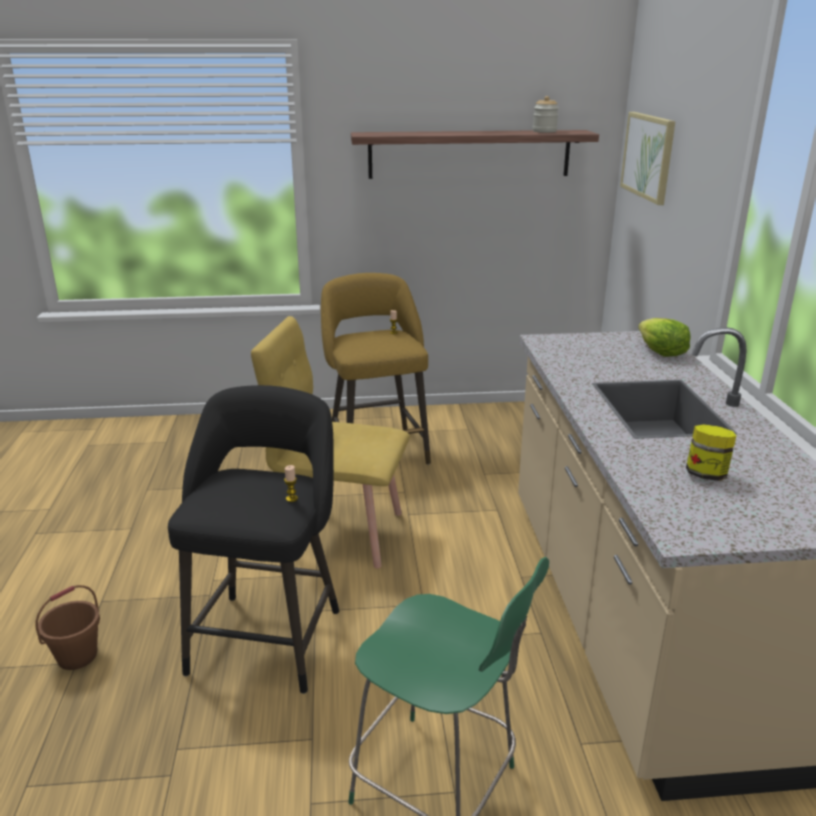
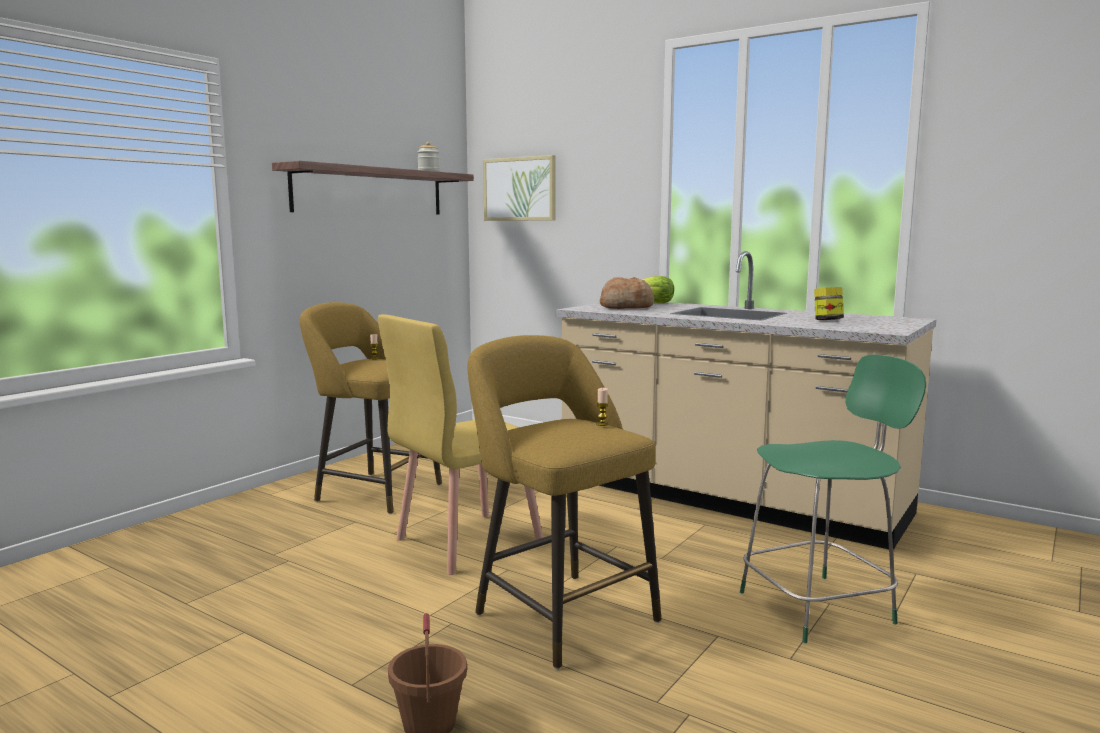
camera: 50 degrees left, 15 degrees down
(268, 635) = (560, 614): black stool -> yellow stool
(600, 352) = (626, 307): none -> bread

